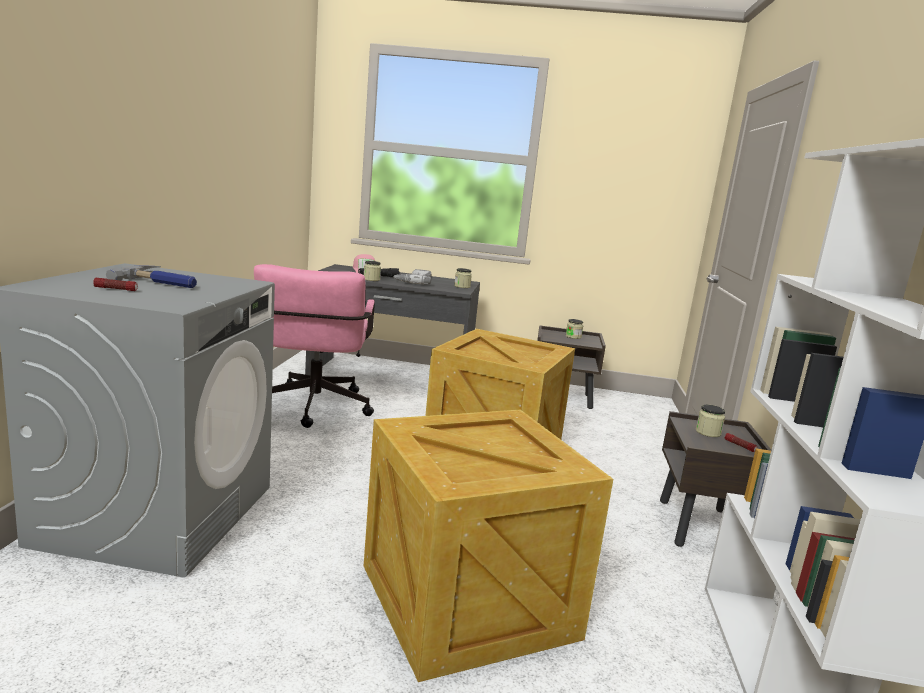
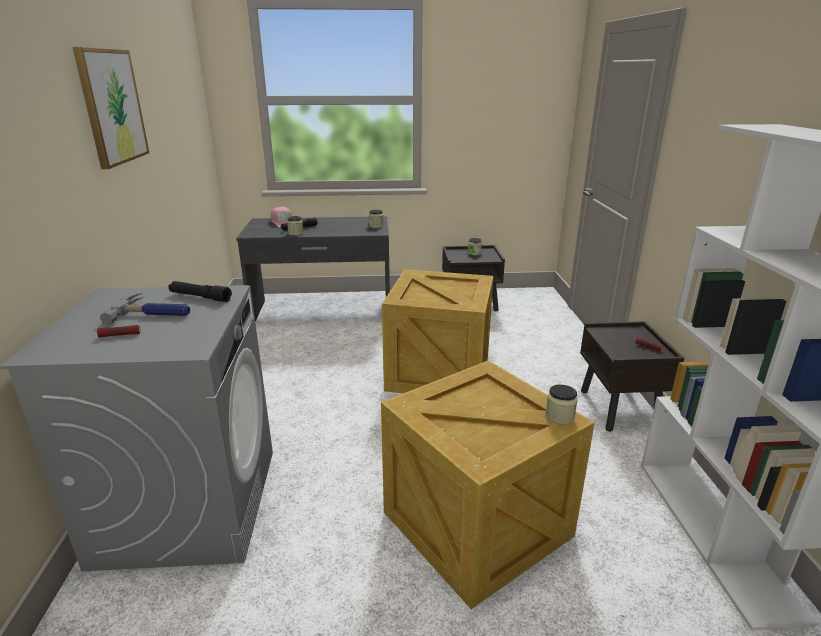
camera: 10 degrees left, 10 degrees up
(194, 103) = (112, 107): none -> picture
(217, 281) = (200, 297): none -> black flashlight
(312, 410) = (272, 362): pink office chair -> none
(413, 281) = (332, 228): power drill -> none
(708, 432) = (620, 338): jar -> jar (559, 416)

